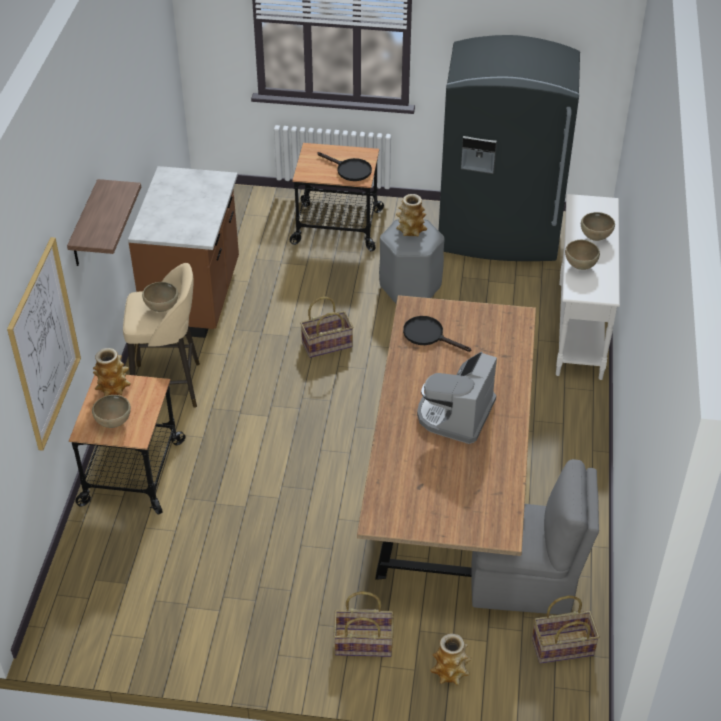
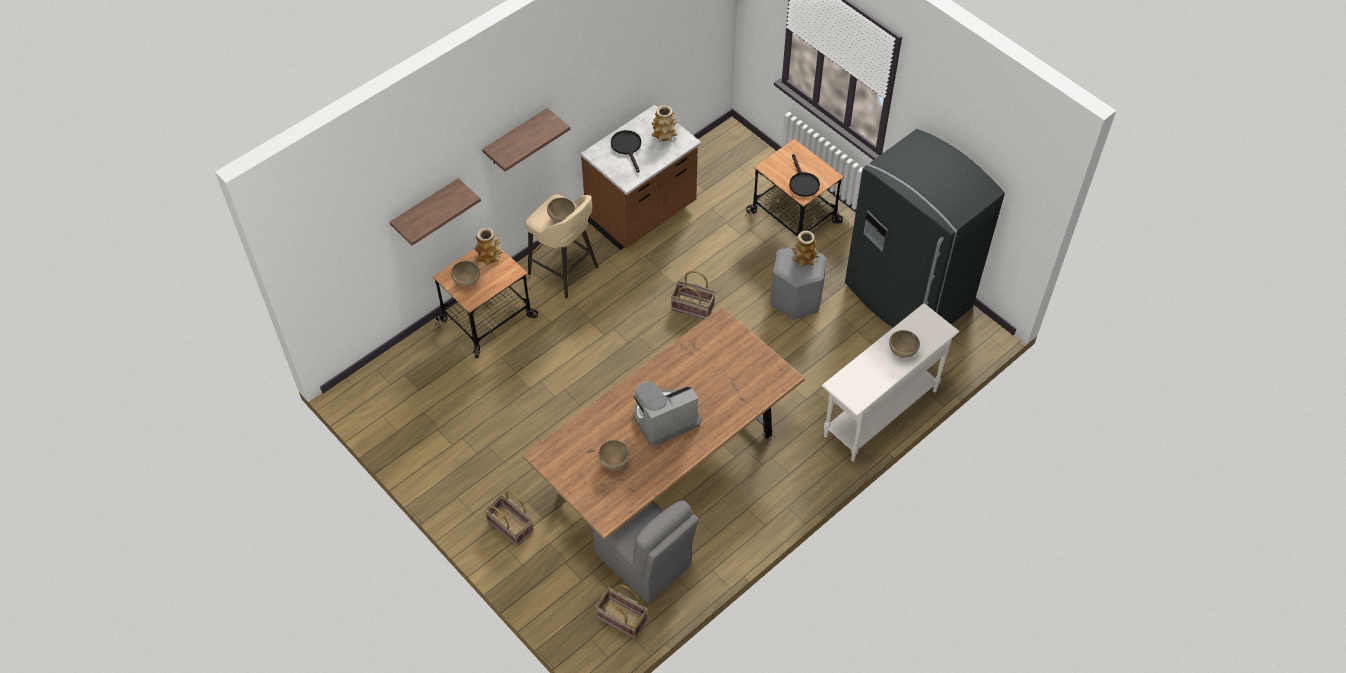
camera: 40 degrees right, 10 degrees up
(44, 344) = (426, 209): picture -> shelf
(428, 335) = (709, 350): black frying pan -> black frying pan (627, 147)
(450, 672) = (541, 582): vase -> vase (664, 135)
(580, 266) = (864, 367): brown bowl -> brown bowl (613, 462)

